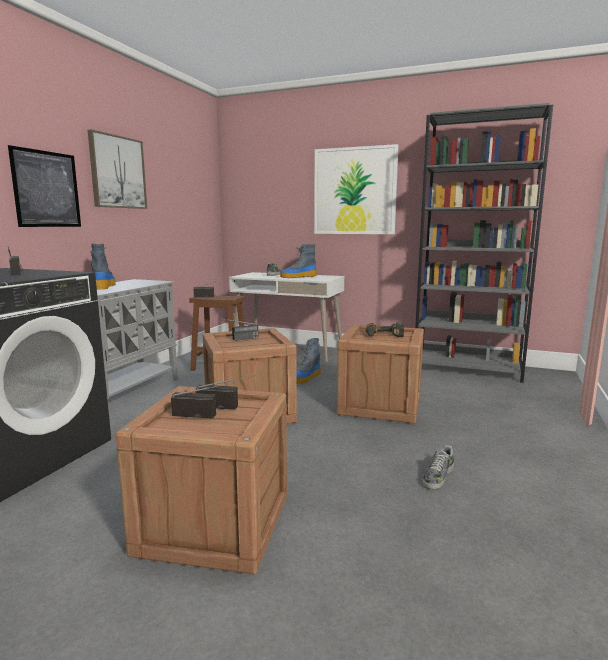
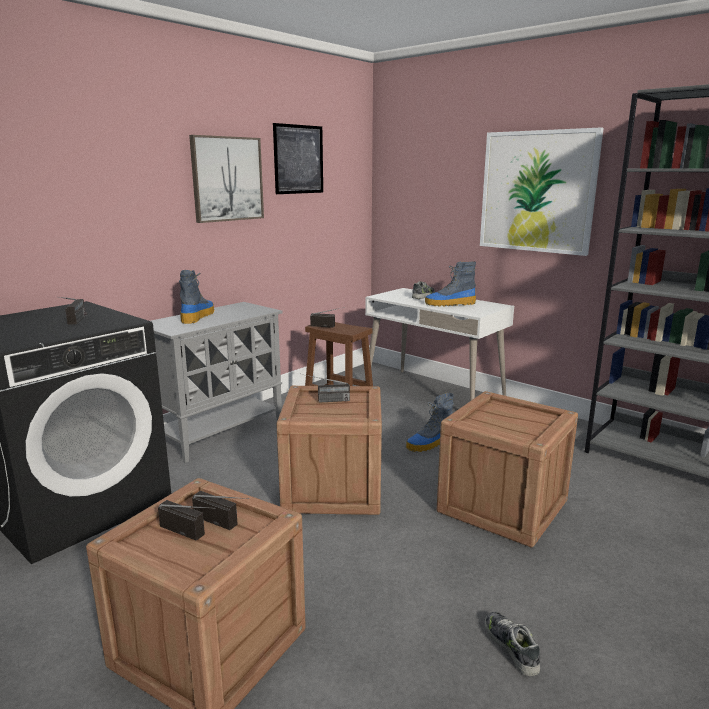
camera: 20 degrees right, 5 degrees up
(46, 189) = (137, 210): picture -> picture (298, 159)
(384, 336) = (512, 419): power drill -> none
(437, 476) = (511, 647): shoe -> shoe turned 105 degrees clockwise

